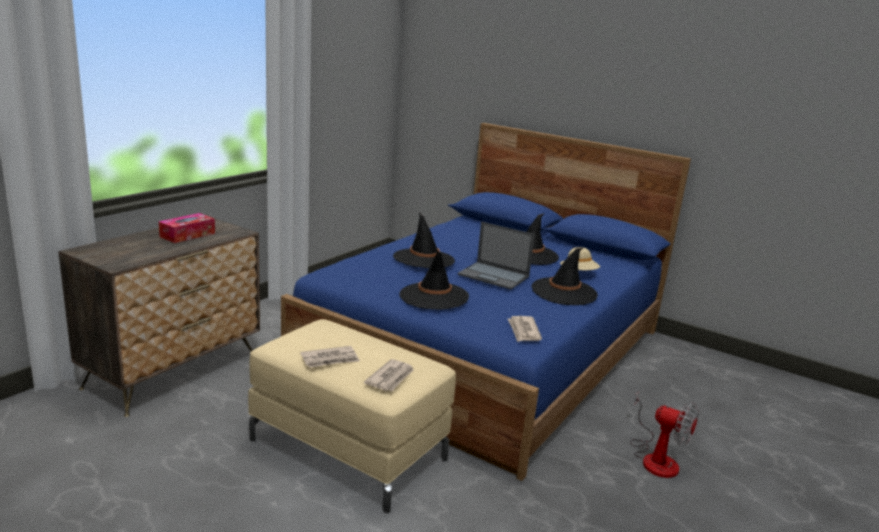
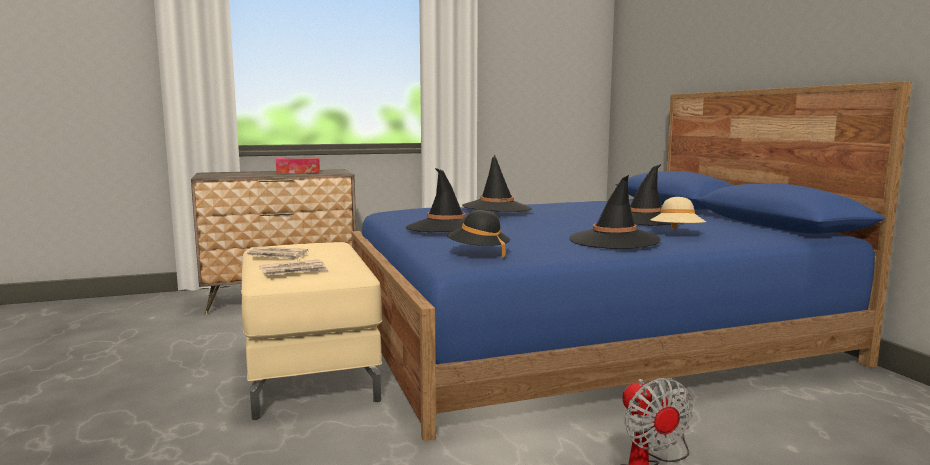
camera: 40 degrees right, 10 degrees down
(494, 276) = (552, 224): laptop -> none
(523, 331) = (478, 253): newspaper -> black hat

